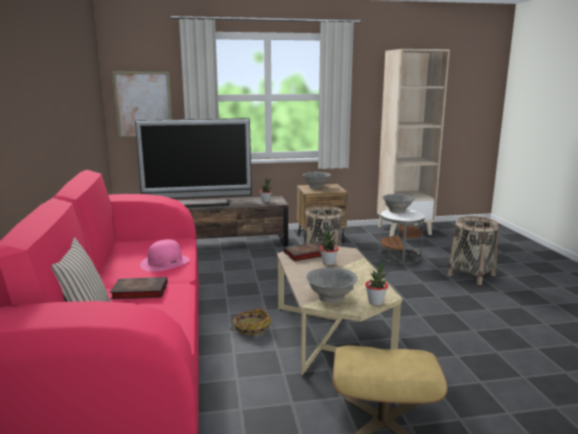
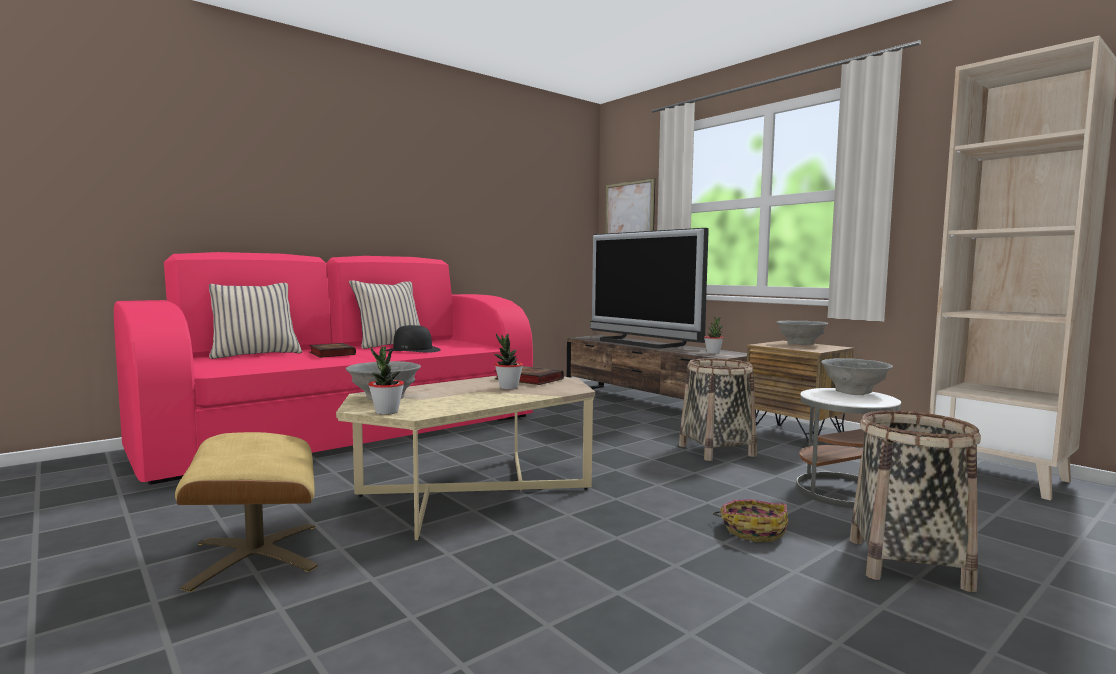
camera: 60 degrees right, 10 degrees down
(115, 266) = (389, 345): none -> beige pillow
(165, 262) = (413, 350): pink hat -> black hat
(251, 328) = (452, 456): basket -> basket (753, 530)

